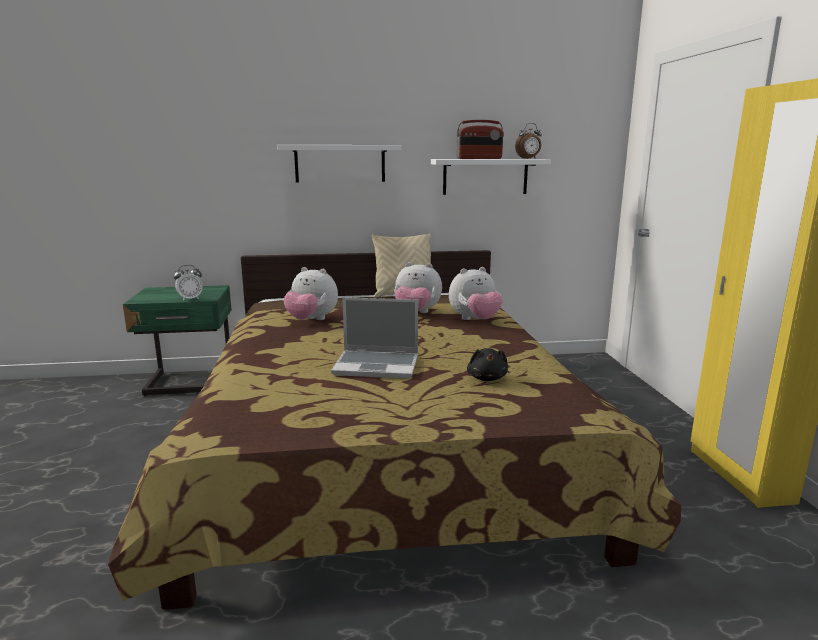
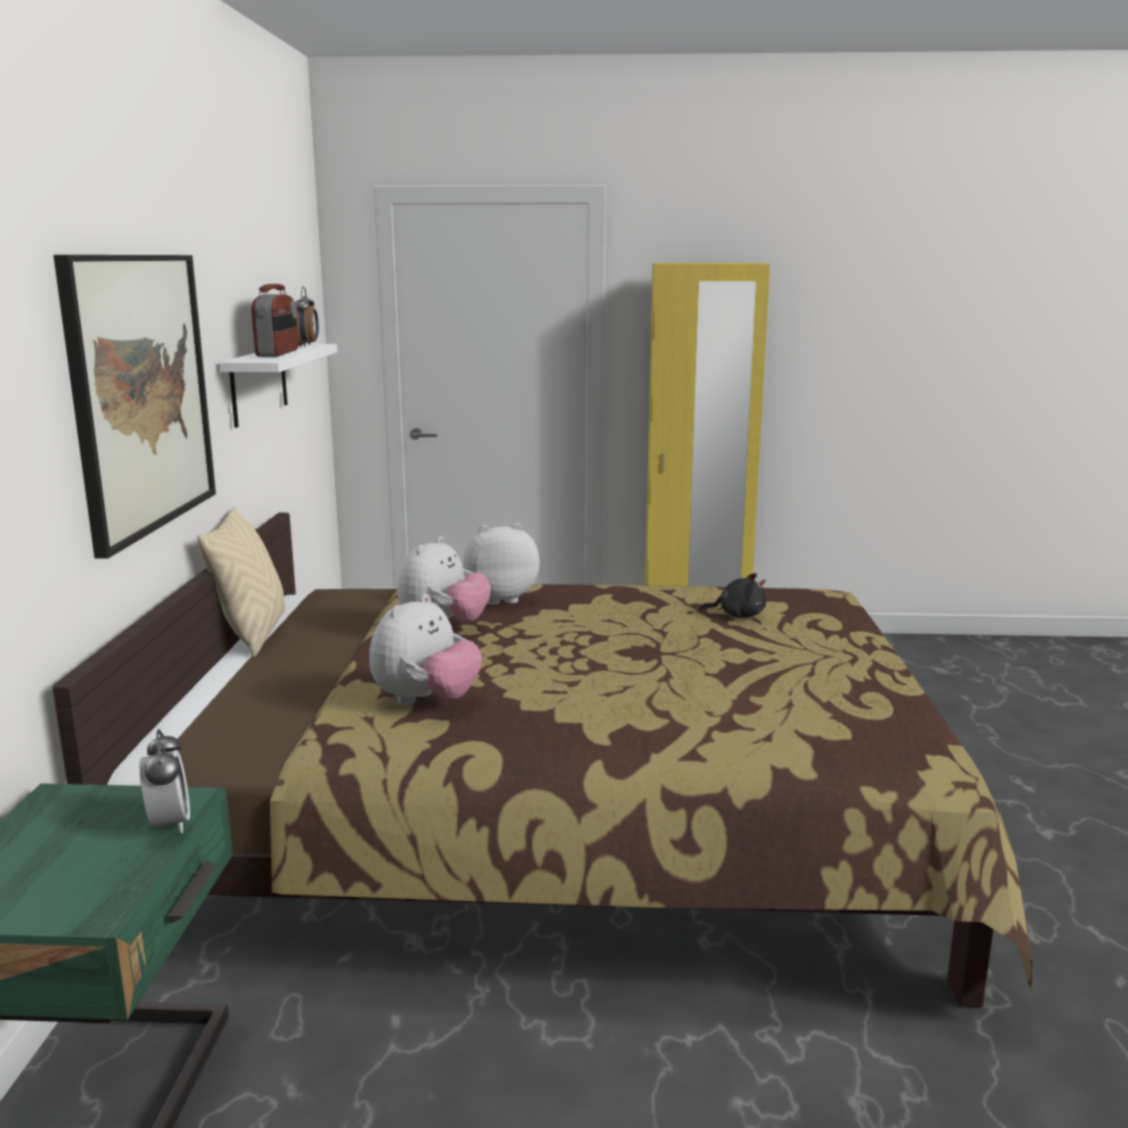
camera: 80 degrees left, 0 degrees up
(340, 163) = (141, 393): white shelf -> picture
(378, 365) = (690, 661): laptop -> none
(475, 320) = (500, 599): plush toy -> plush toy turned 90 degrees counterclockwise

